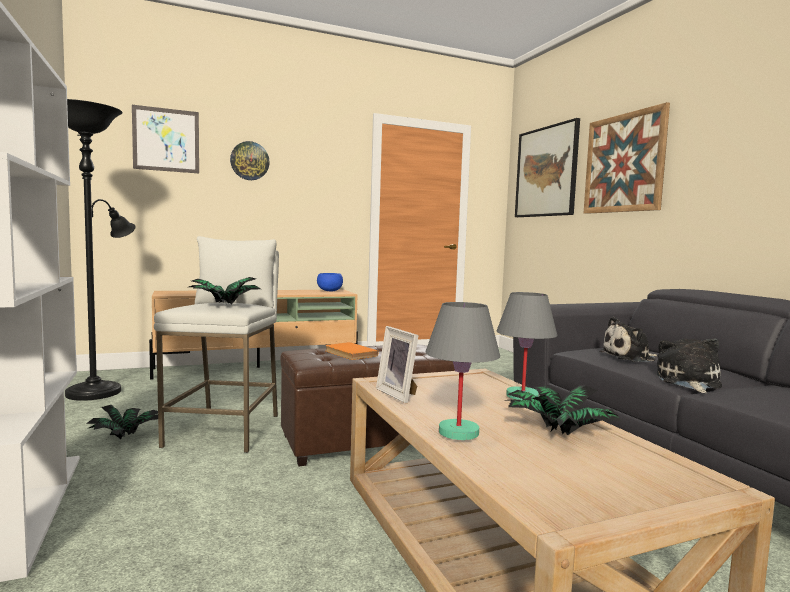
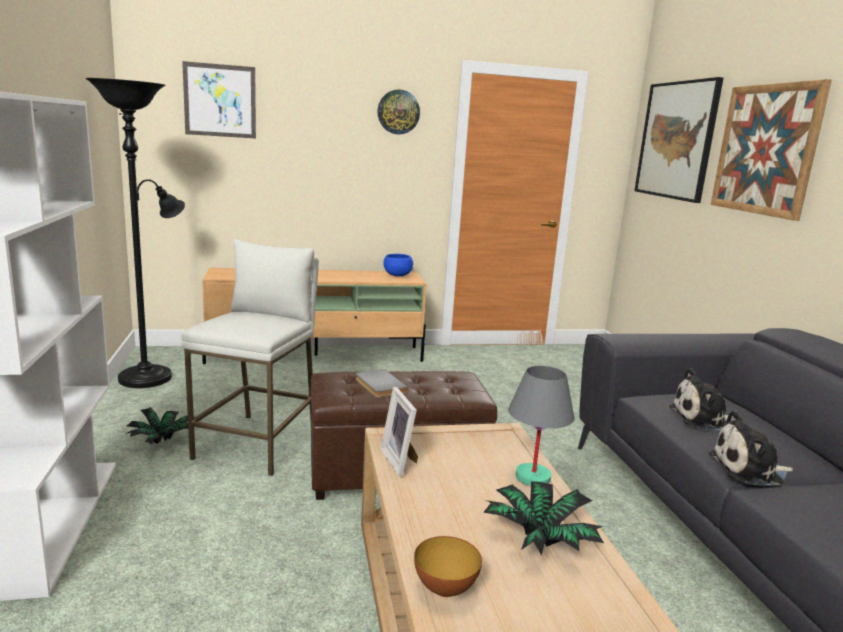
camera: 10 degrees right, 10 degrees up
(224, 306) = (252, 325): potted plant -> none
(249, 161) = (312, 123): wall clock -> wall clock (398, 112)
(349, 353) = (378, 386): orange book -> grey book
(459, 432) = (432, 529): grey table lamp -> none
(500, 467) = (445, 589): none -> bowl
(688, 382) = (749, 470): plush toy -> plush toy turned 120 degrees counterclockwise

